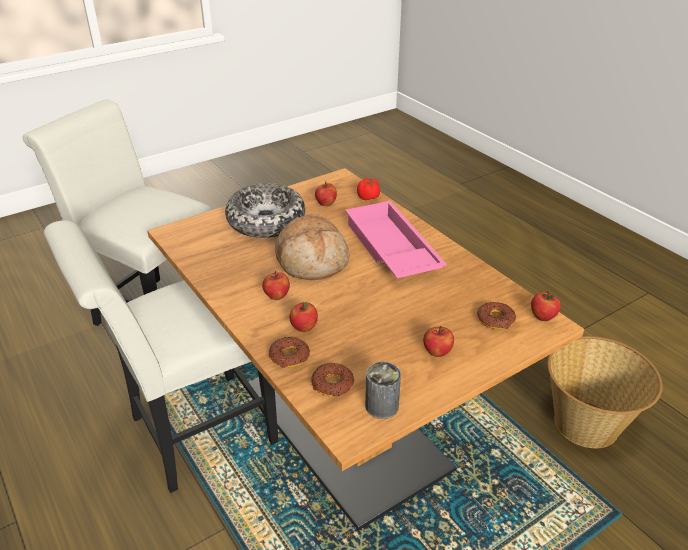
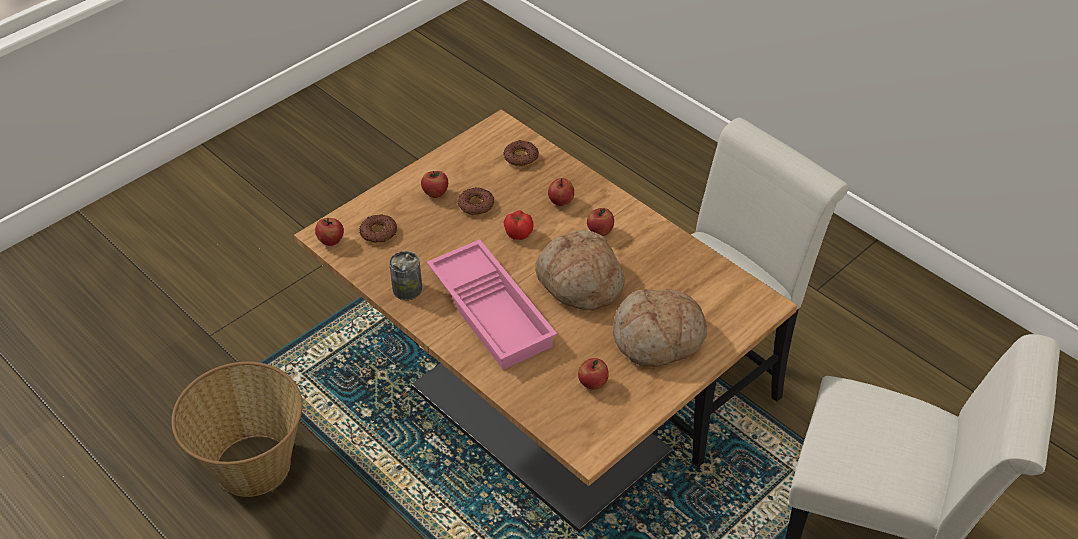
camera: 170 degrees right, 10 degrees up
(266, 221) = (658, 338): bowl -> bread
(289, 356) = (564, 175): donut -> donut (476, 205)
(368, 197) = (536, 406): tomato -> tomato (518, 233)
(382, 406) = (478, 146): can -> can (407, 289)

